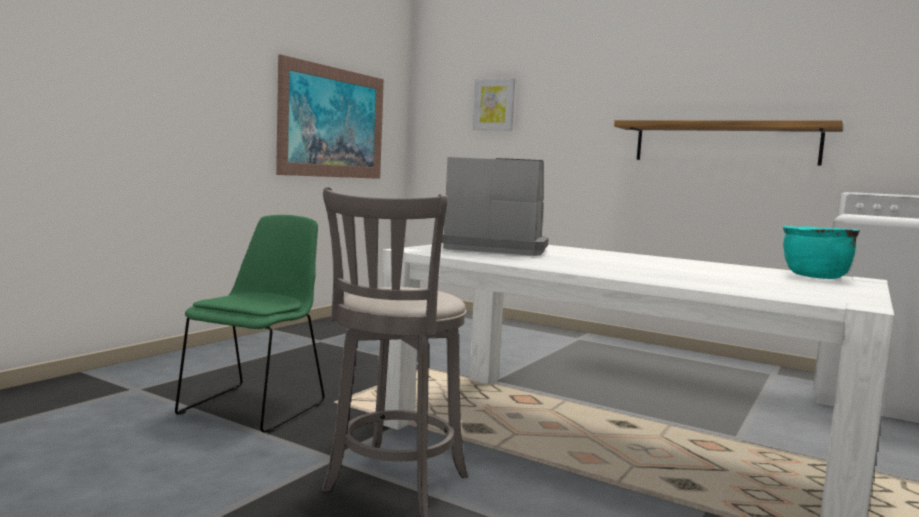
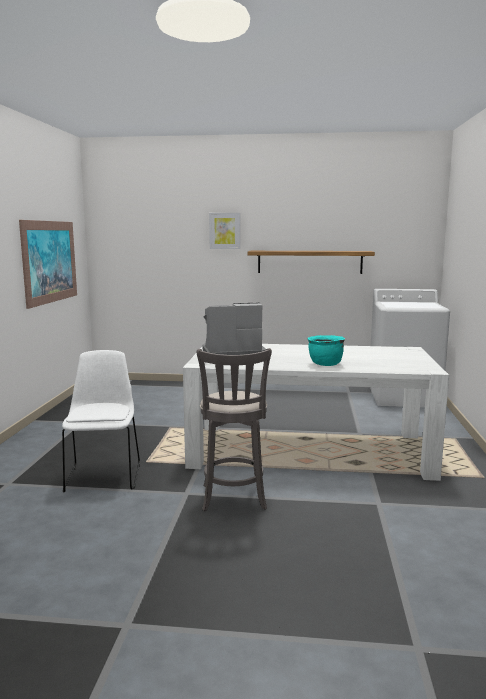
camera: 25 degrees left, 5 degrees up
(255, 407) = (103, 476): green chair -> white chair
(494, 104) = (155, 237): picture -> picture (225, 231)
(814, 277) = (394, 351): turquoise cooking pot -> turquoise cooking pot (325, 364)

